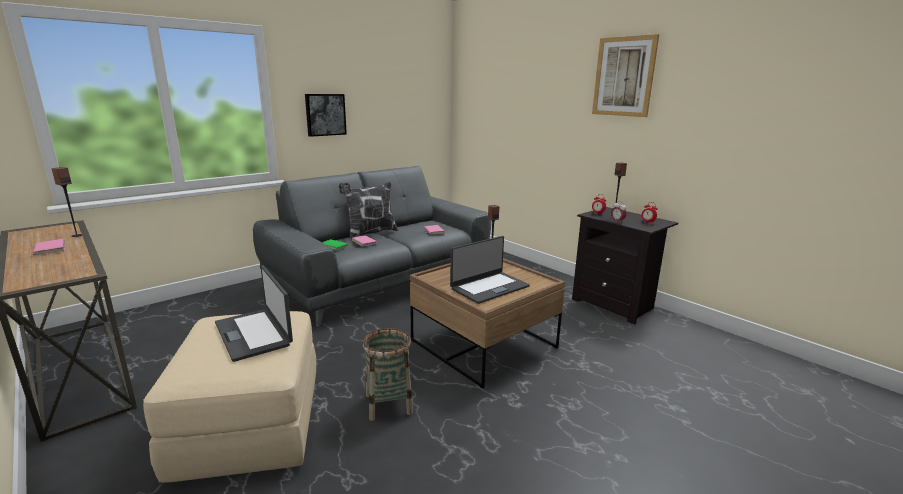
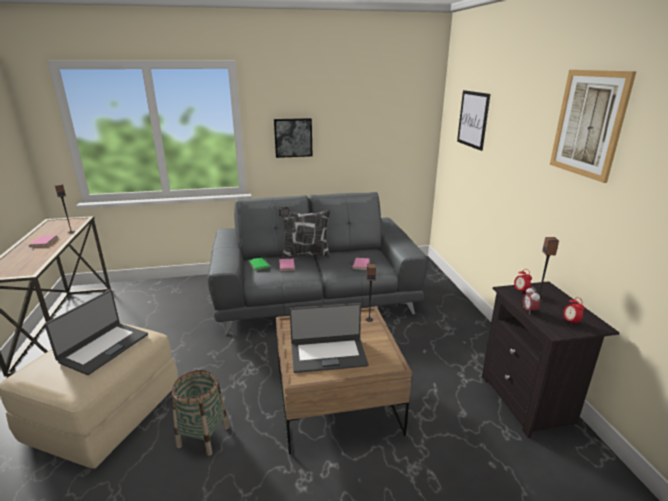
camera: 30 degrees right, 5 degrees up
(254, 333) = (103, 348): laptop -> laptop turned 150 degrees counterclockwise
(496, 92) = (473, 119): none -> picture

